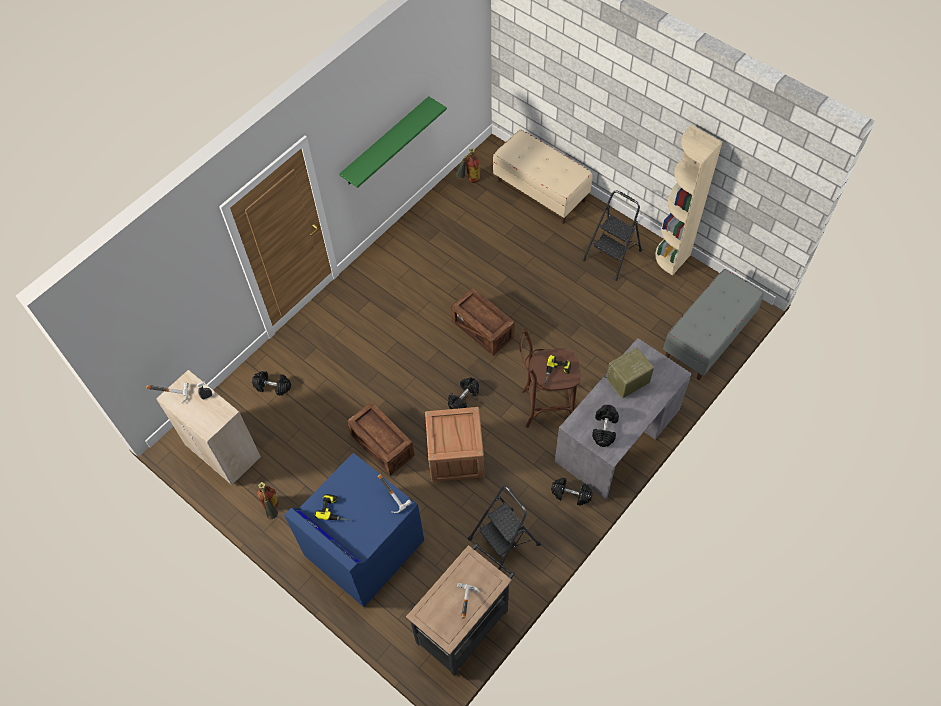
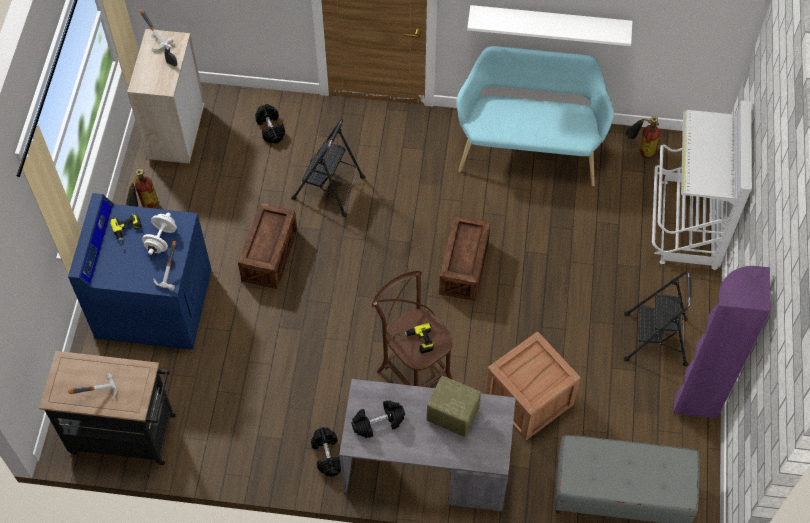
camera: 55 degrees right, 0 degrees up
(359, 490) = (161, 240): none -> white dumbbell
(386, 142) = (549, 22): green shelf -> white shelf
(419, 240) = (528, 149): none -> turquoise bench
(455, 455) = (301, 325): crate -> crate (529, 399)
(463, 397) = (371, 295): black dumbbell -> none
(506, 540) = (238, 422): black step ladder -> black step ladder (330, 188)
(541, 191) = (685, 223): beige bench -> white shoe rack
(669, 259) = (696, 400): beige bookcase -> purple bookcase

